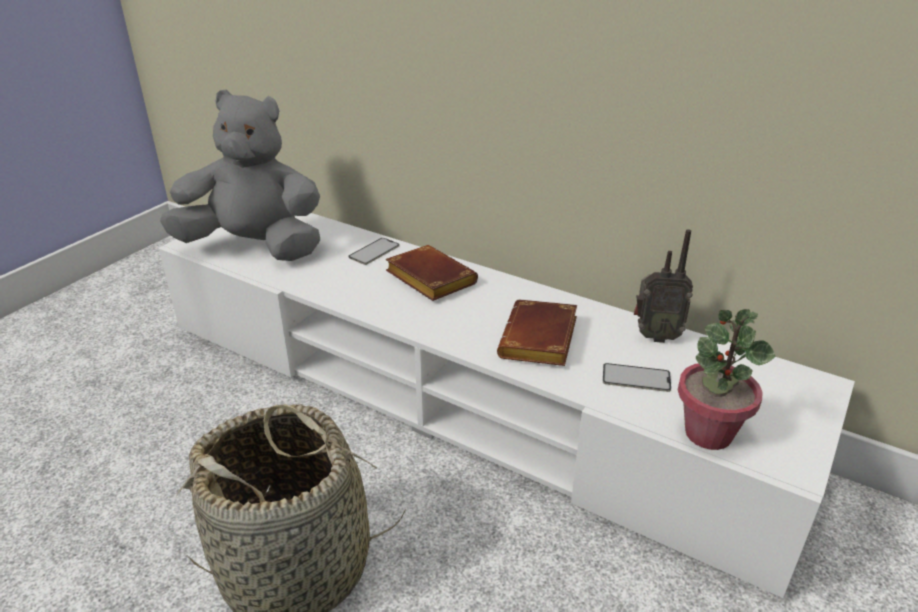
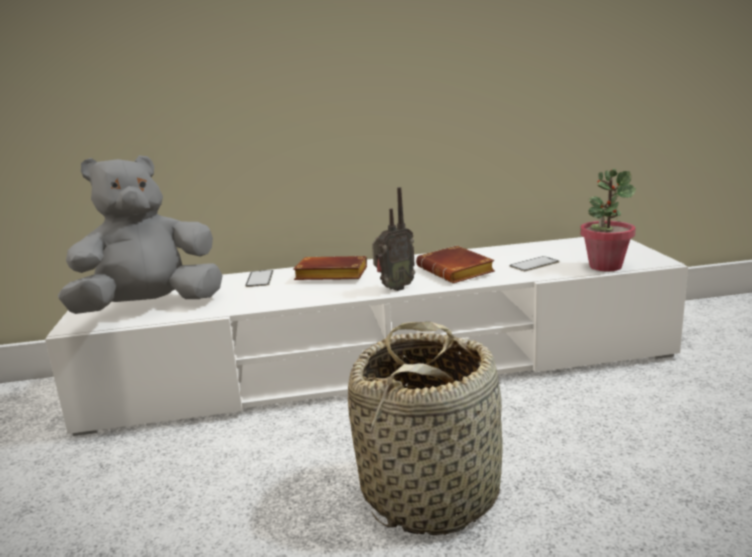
camera: 40 degrees left, 15 degrees down
(655, 336) = (508, 250): radio -> radio (393, 288)

